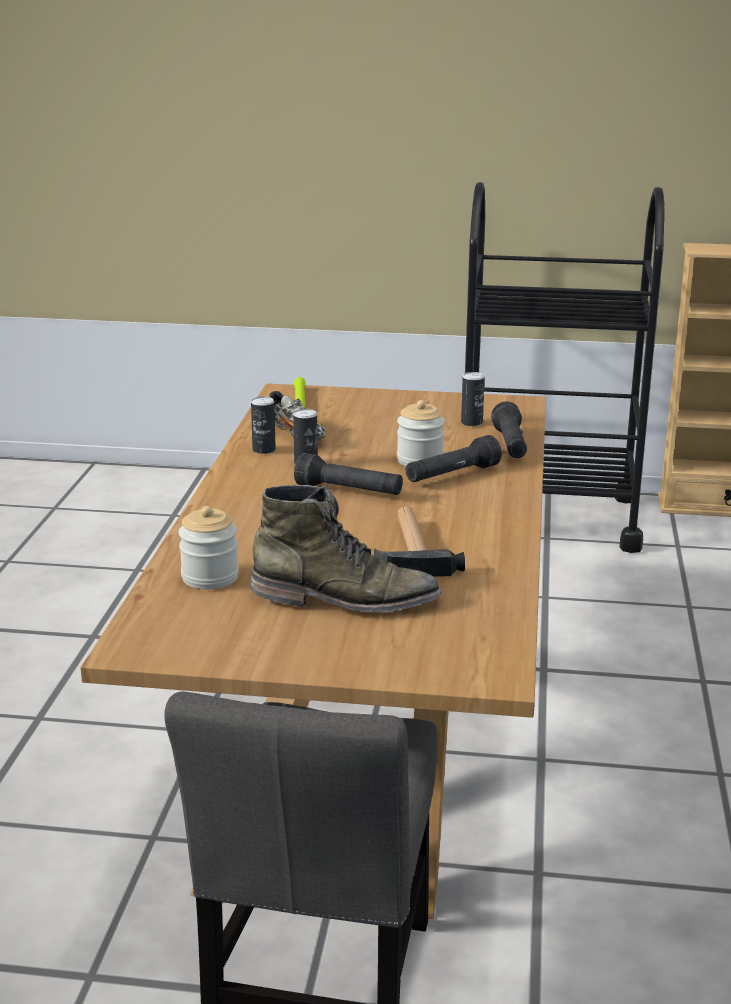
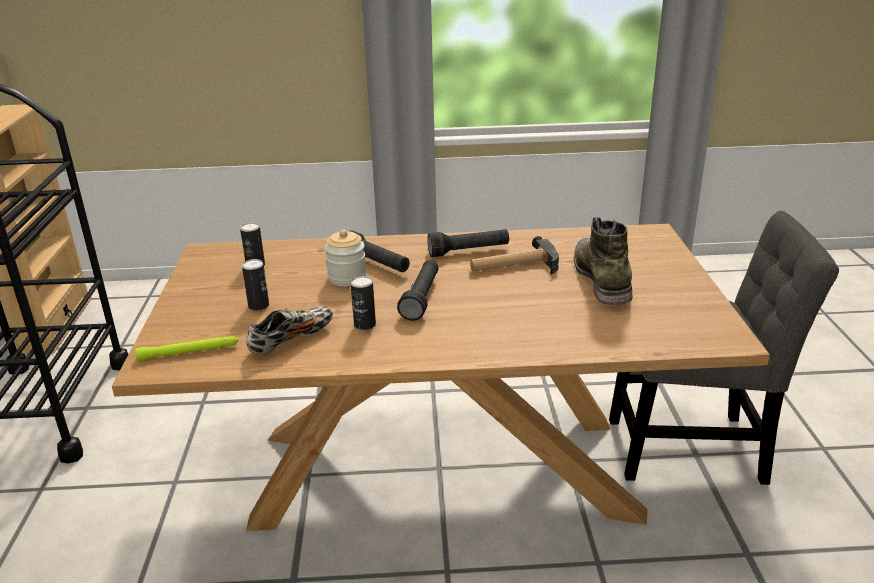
camera: 100 degrees left, 5 degrees up
(210, 577) = (606, 330): jar -> none
(264, 450) = (334, 350): can -> can (258, 306)
(510, 445) = (308, 248): black flashlight -> black flashlight (468, 251)

